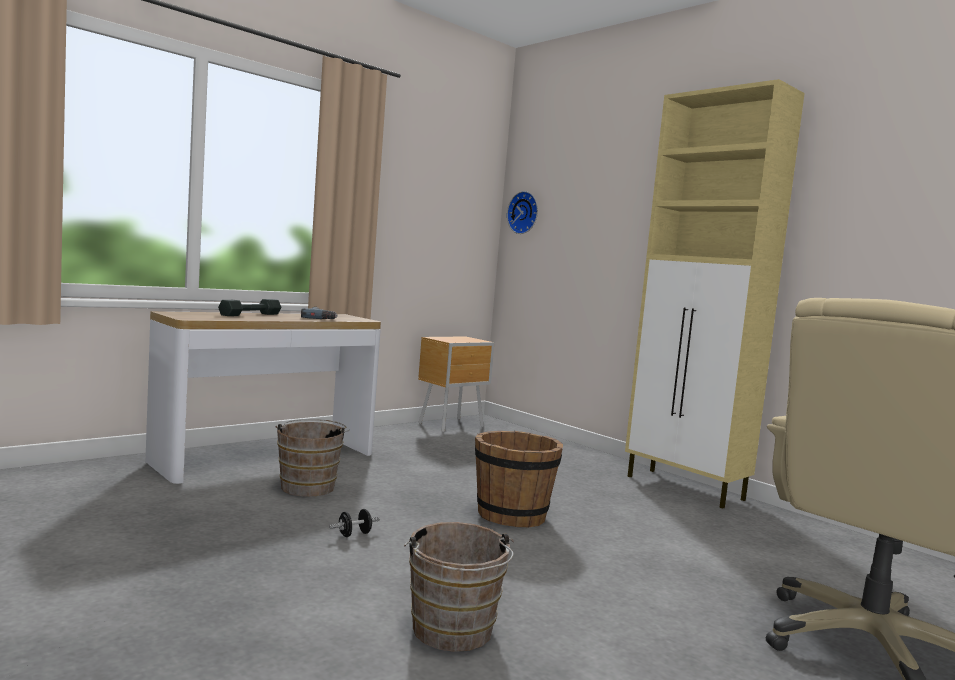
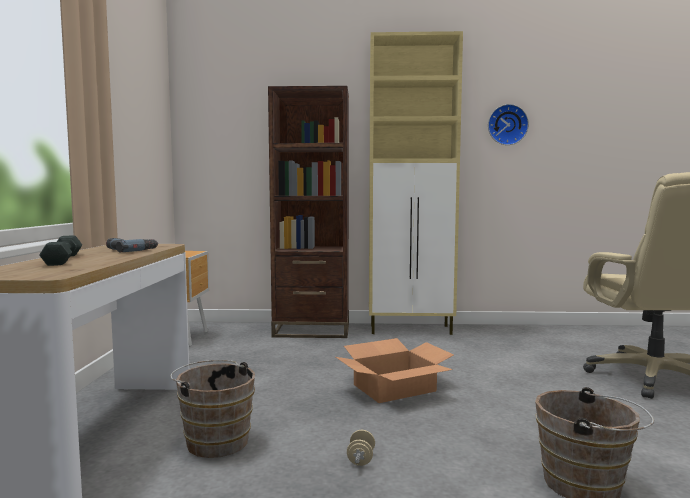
camera: 45 degrees left, 0 degrees up
(354, 534) = (361, 459): black dumbbell -> beige dumbbell
(512, 515) = (394, 388): brown bucket -> cardboard box
(524, 213) = (202, 128): wall clock -> wall clock (507, 125)
(575, 454) = (312, 330): none -> brown bookcase

